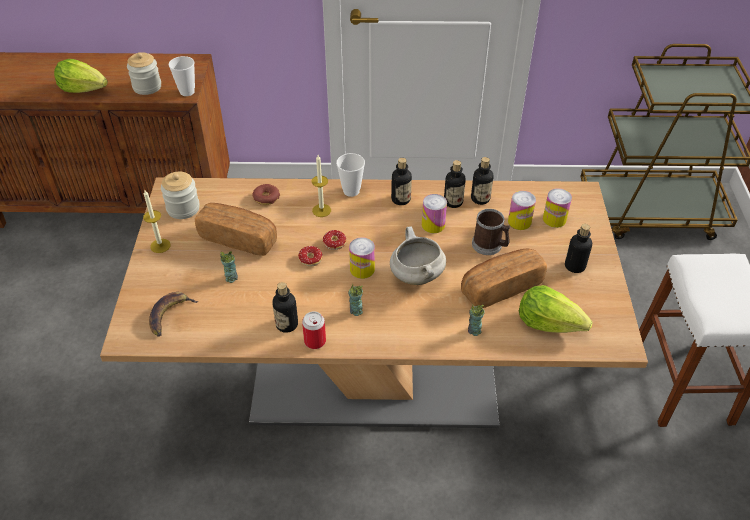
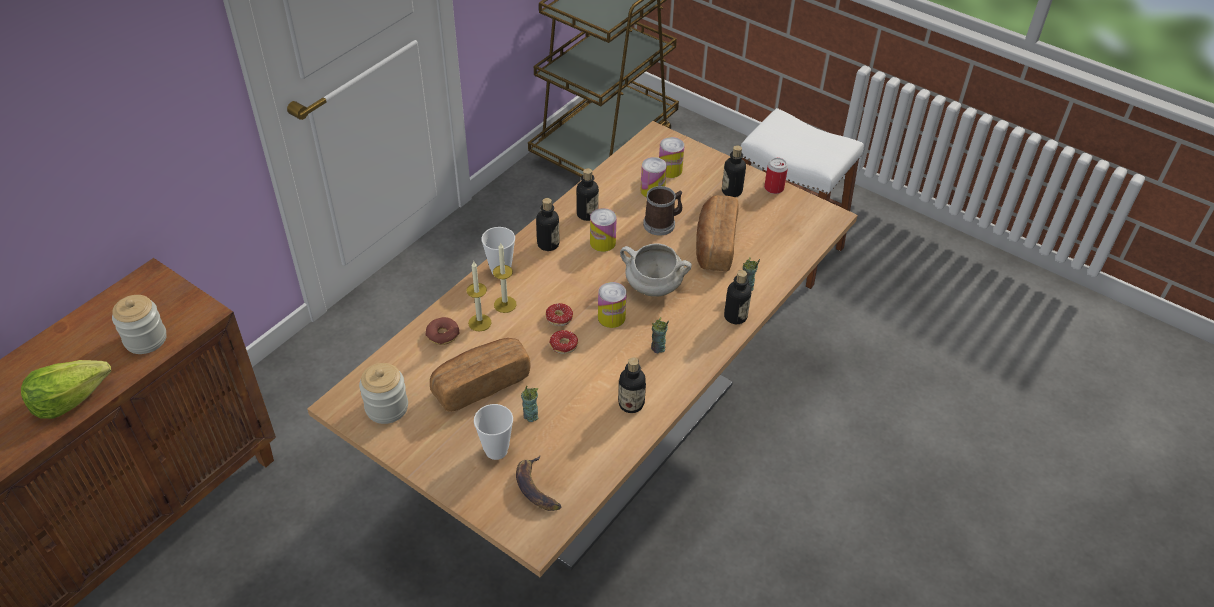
camera: 55 degrees left, 0 degrees up
(160, 245) = (425, 452): candle -> candle (479, 322)
(187, 92) = (201, 309): cup -> cup (496, 450)
(315, 341) = (669, 394): can -> can (774, 188)
(480, 199) = (601, 196): bottle -> bottle (735, 316)
(549, 323) = (776, 241): lettuce -> none

